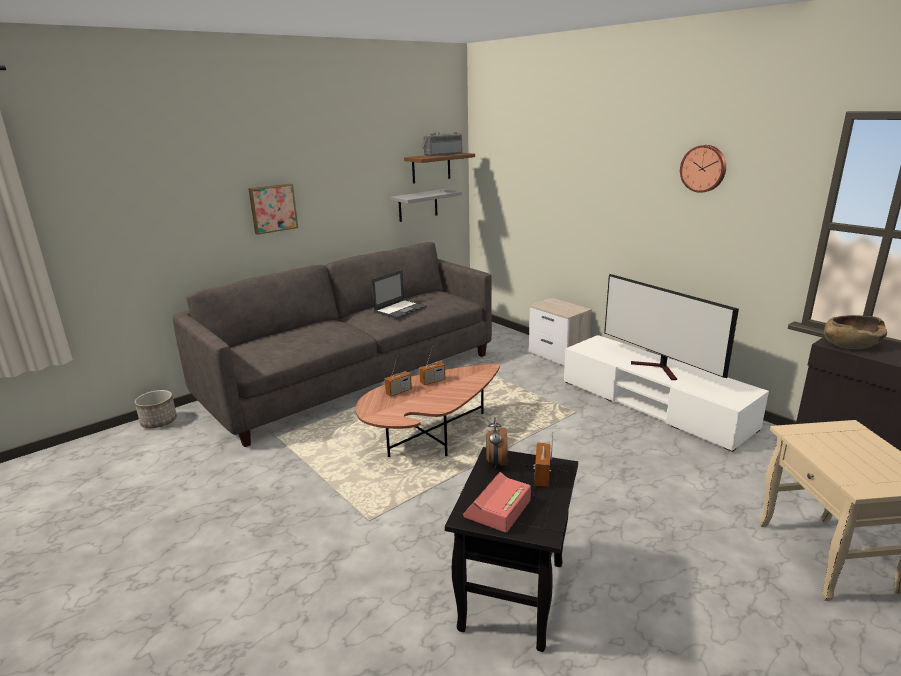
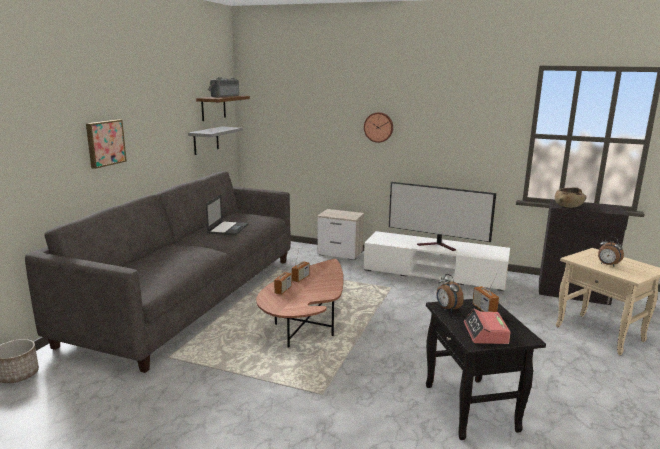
camera: 30 degrees left, 5 degrees down
(703, 168) = (448, 103): wall clock -> wall clock (378, 127)
(840, 455) = (607, 265): none -> alarm clock

